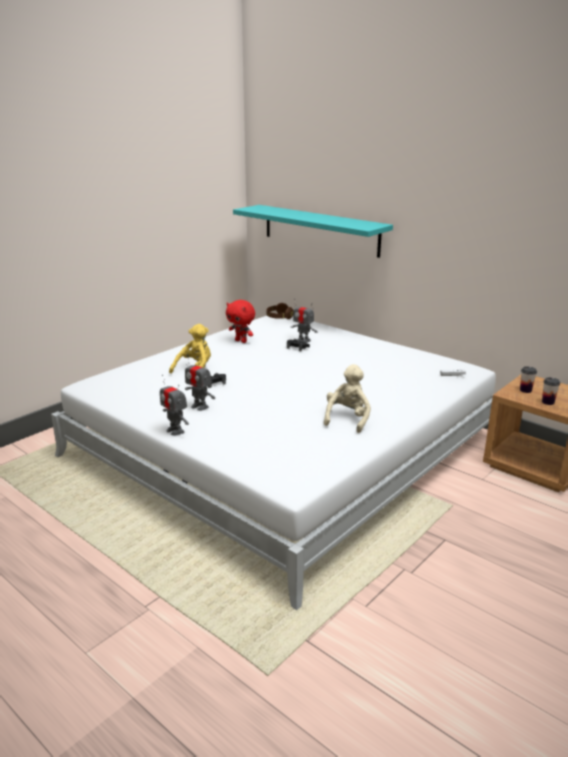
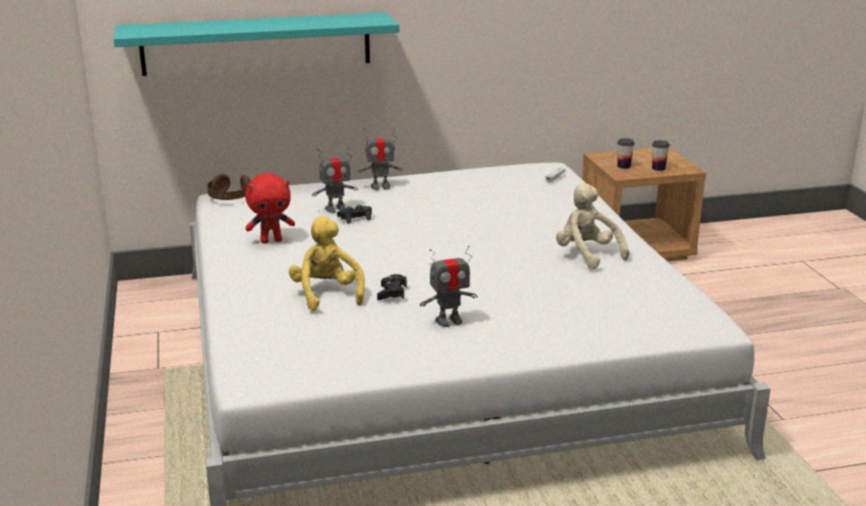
camera: 55 degrees left, 0 degrees up
(175, 431) = (500, 354): toy robot -> toy robot (380, 187)

